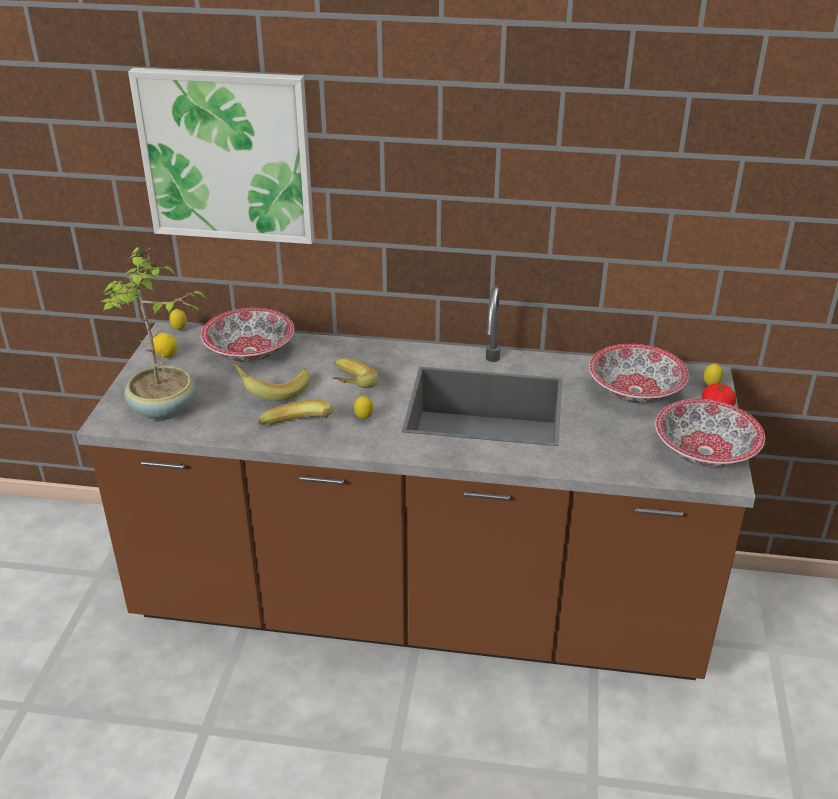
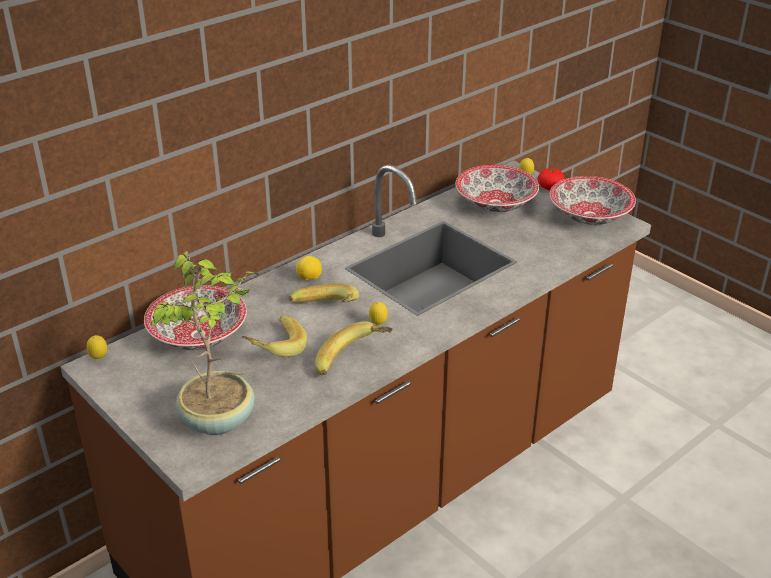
camera: 50 degrees left, 0 degrees up
(165, 356) = (131, 384): lemon -> lemon (309, 279)
(227, 156) = (118, 142): picture -> none

